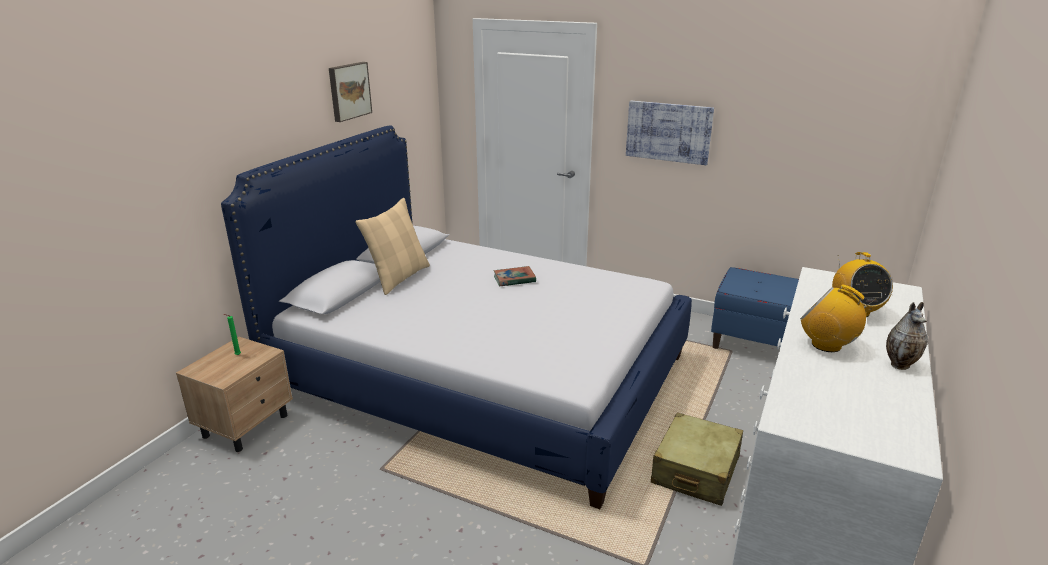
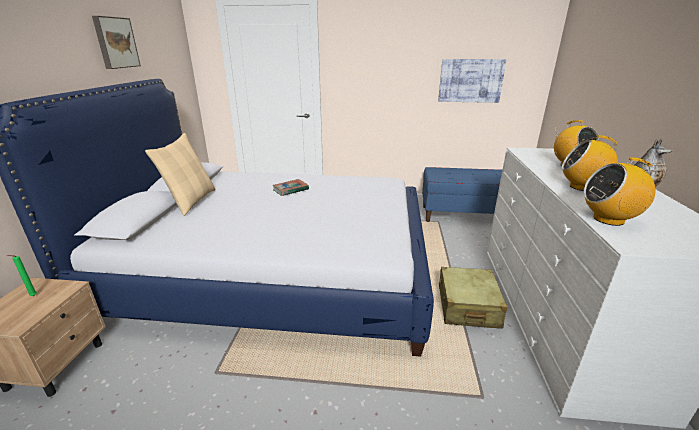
camera: 20 degrees left, 0 degrees up
(668, 132) = (376, 76): picture -> picture (470, 80)
(800, 390) = (609, 219): none -> radio

